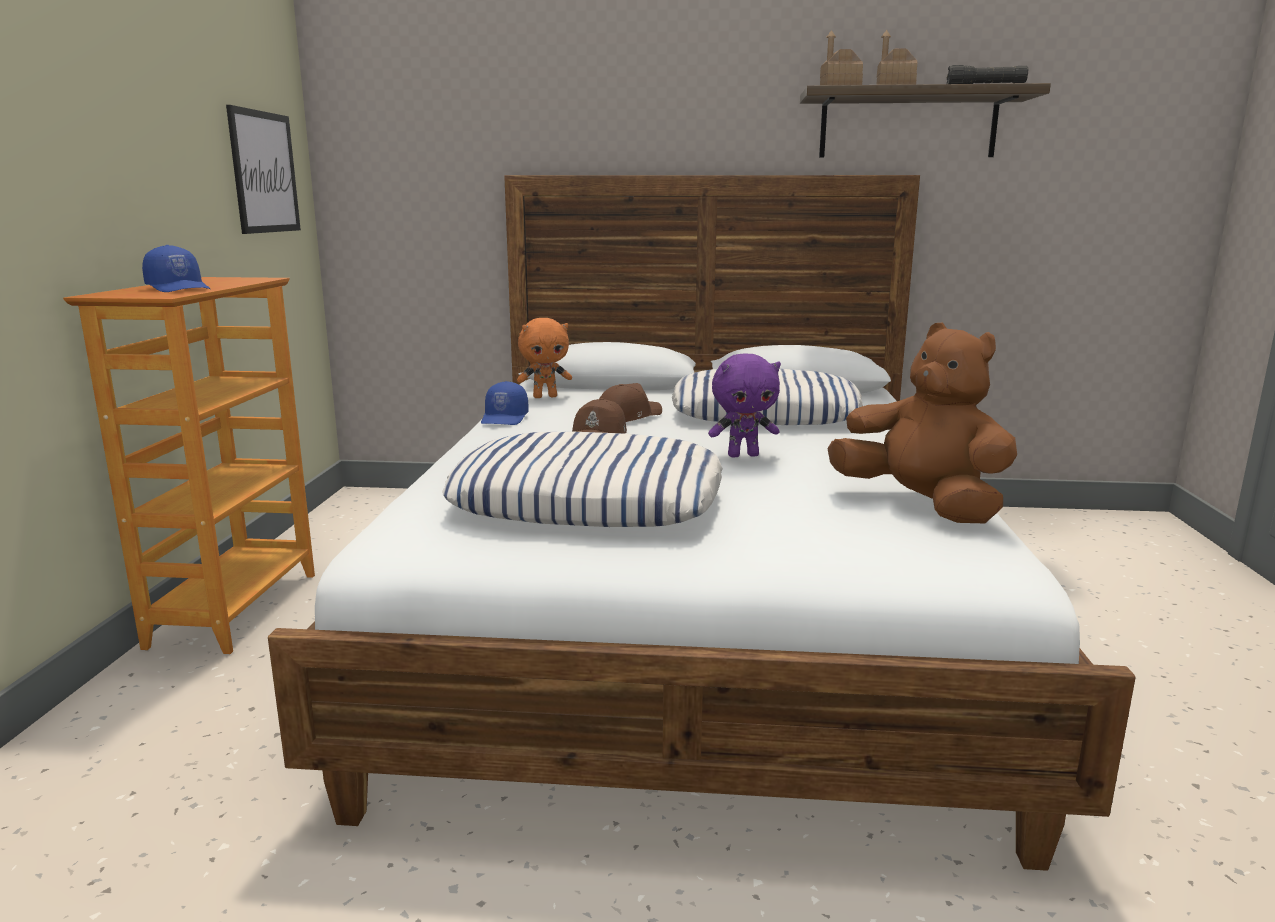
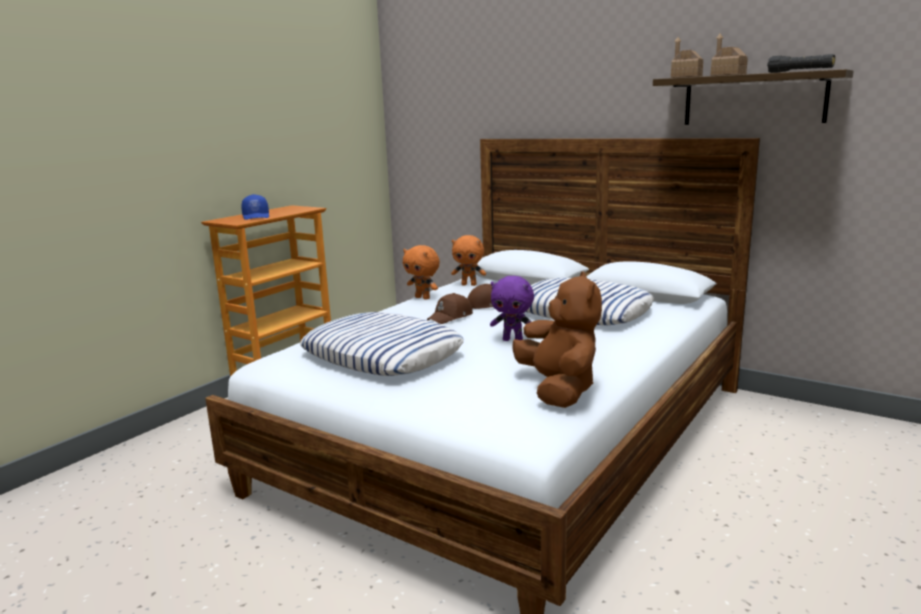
camera: 30 degrees right, 0 degrees up
(264, 172) = (345, 142): picture -> none
(505, 419) = (423, 298): blue cap -> orange plush toy

